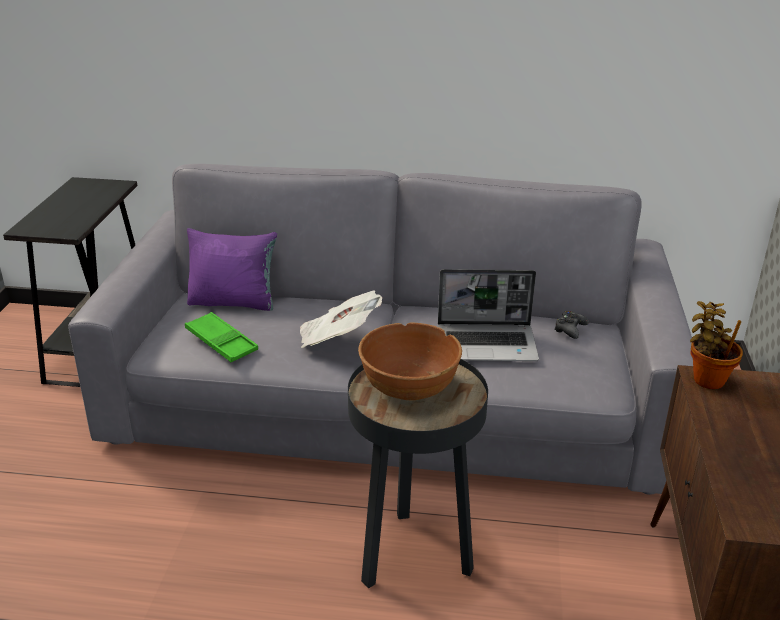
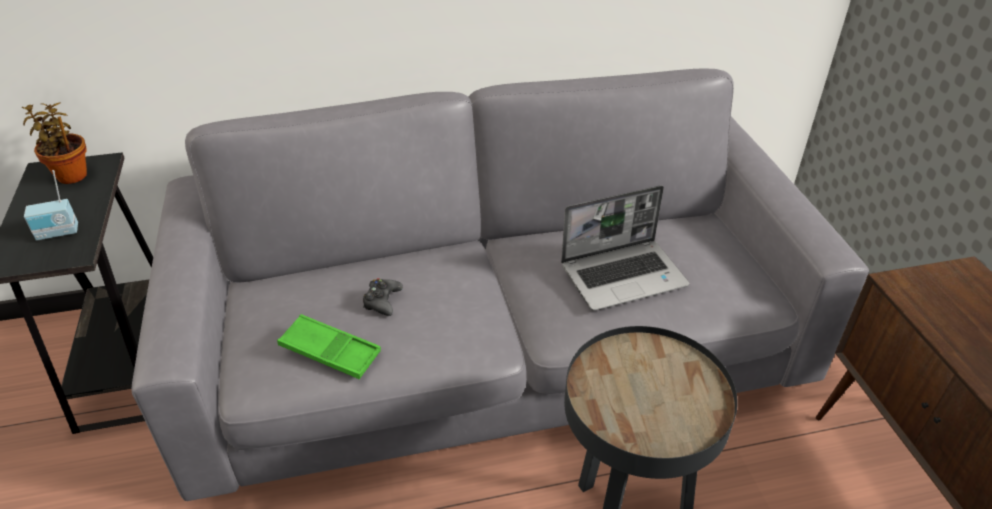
camera: 20 degrees left, 10 degrees up
(66, 219) = (58, 233): none -> radio
(234, 302) = (307, 285): purple pillow -> none
(337, 338) = (462, 309): newspaper -> none
(409, 387) = (635, 386): brown bowl -> none
(570, 329) = (687, 233): black game controller -> black game controller (382, 301)
(706, 378) = (906, 284): potted plant -> potted plant (71, 174)

